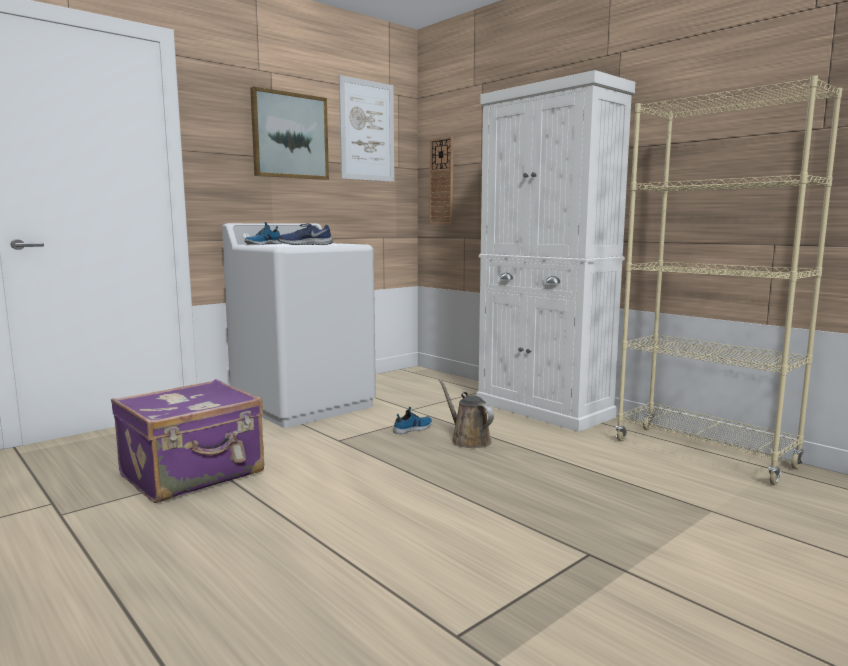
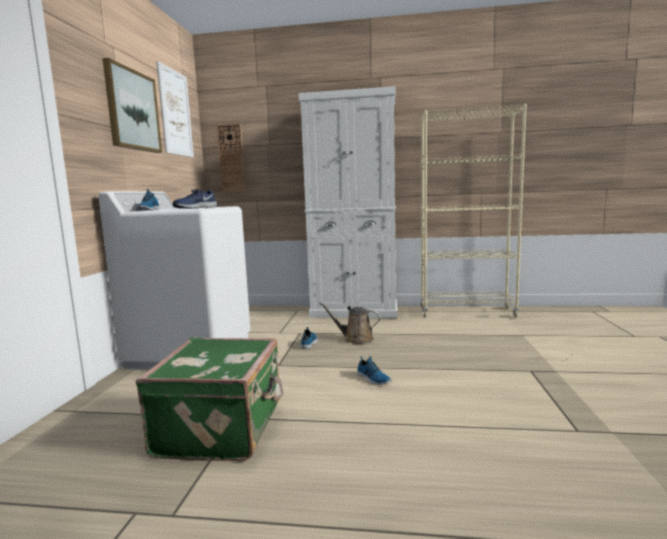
camera: 40 degrees left, 0 degrees up
(194, 474) = (223, 428): purple suitcase -> green suitcase
(385, 485) = (372, 379): none -> shoe

